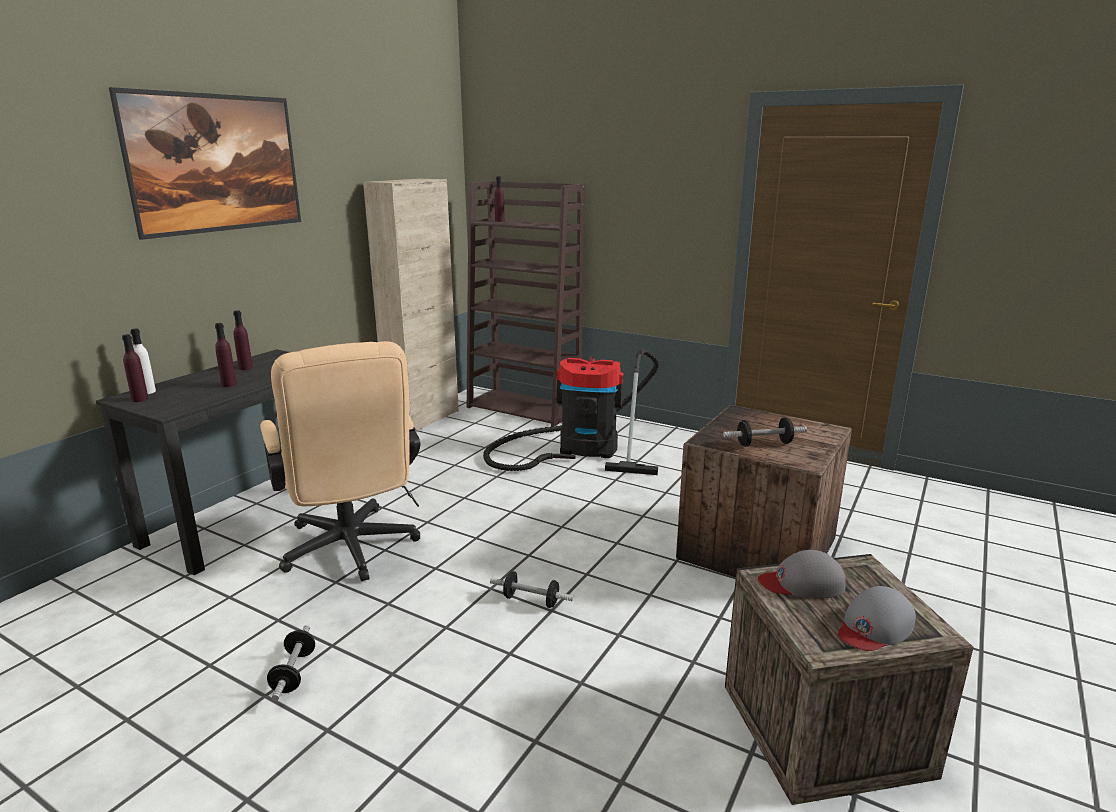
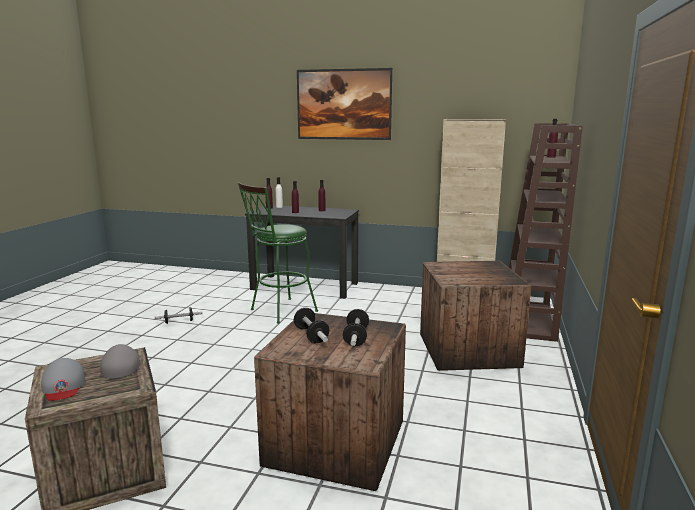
camera: 75 degrees right, 5 degrees down
(351, 552) = (279, 311): beige office chair -> green stool
(531, 600) = (241, 361): dumbbell -> dumbbell (356, 338)
(581, 448) = (469, 351): vacuum cleaner -> crate
(874, 627) = (63, 385): grey cap -> grey cap turned 150 degrees counterclockwise

